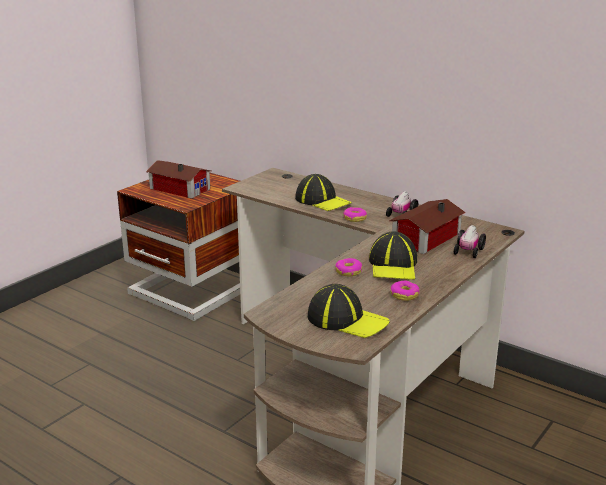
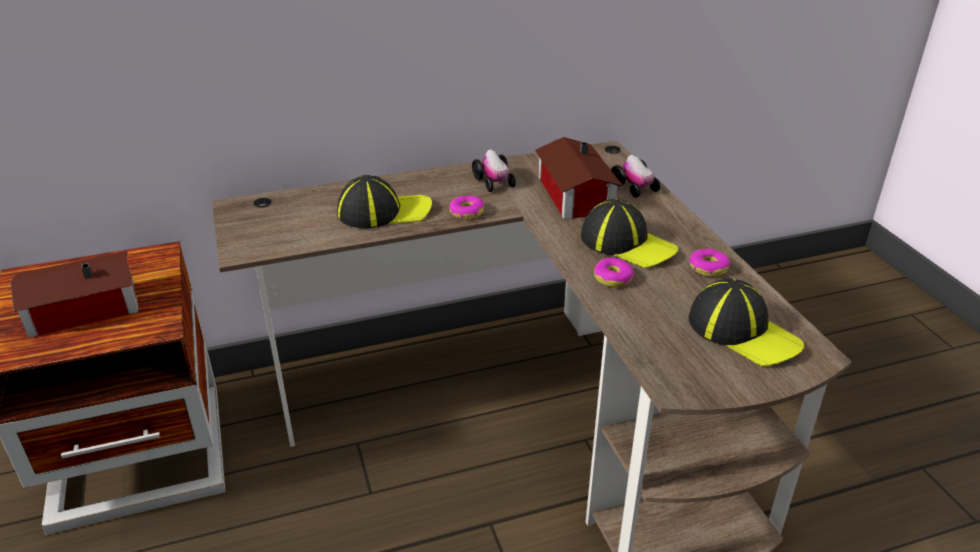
camera: 55 degrees left, 10 degrees up
(347, 320) = (743, 332): cap -> cap turned 75 degrees clockwise

